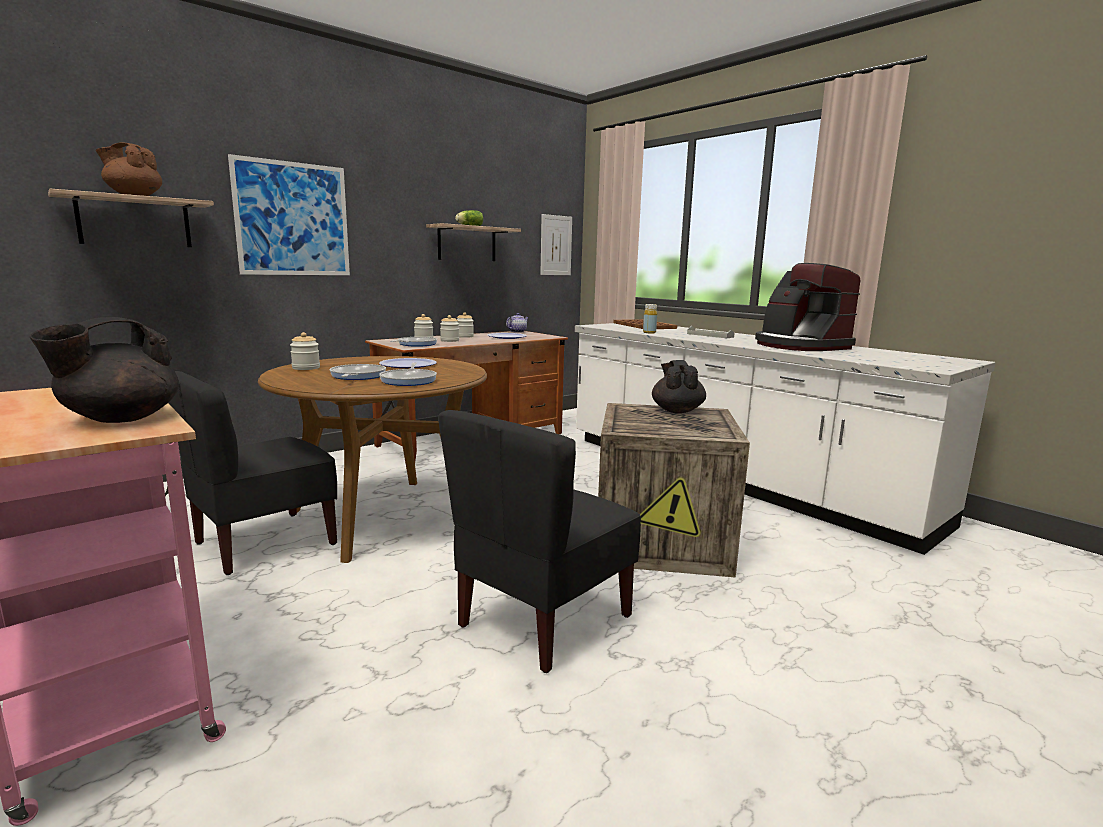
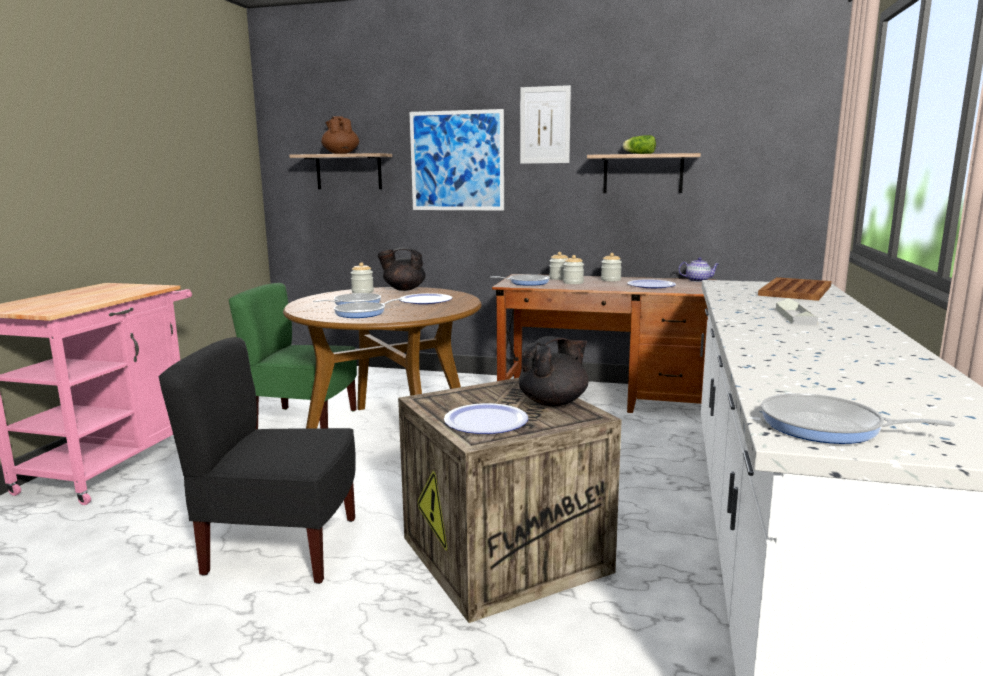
camera: 55 degrees right, 0 degrees up
(120, 418) = (69, 304): black teapot -> black teapot (403, 289)
(264, 543) = (304, 422): black chair -> green chair
(556, 245) = (789, 169): picture -> picture (545, 125)
(649, 332) = (730, 300): yellow bottle -> none
(693, 428) = (486, 421): none -> plate
(799, 346) = (831, 354): coffee machine -> none
(922, 365) = (827, 427): none -> frying pan

